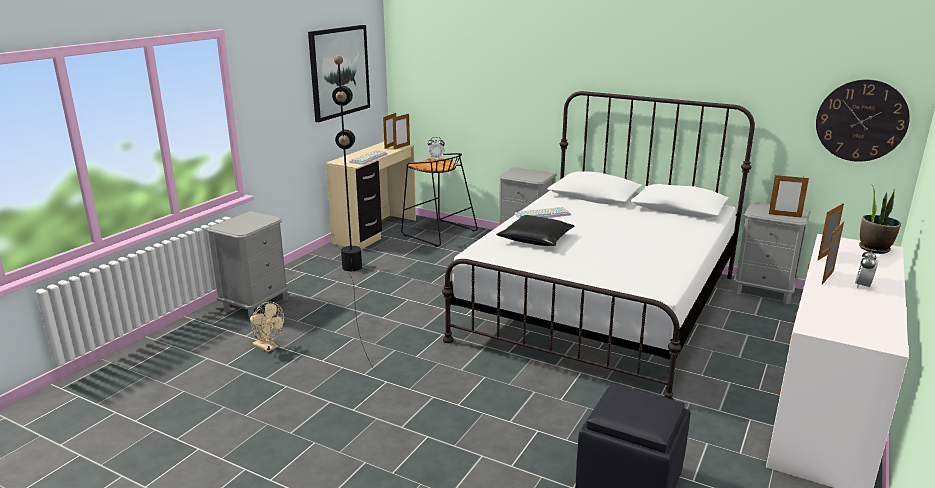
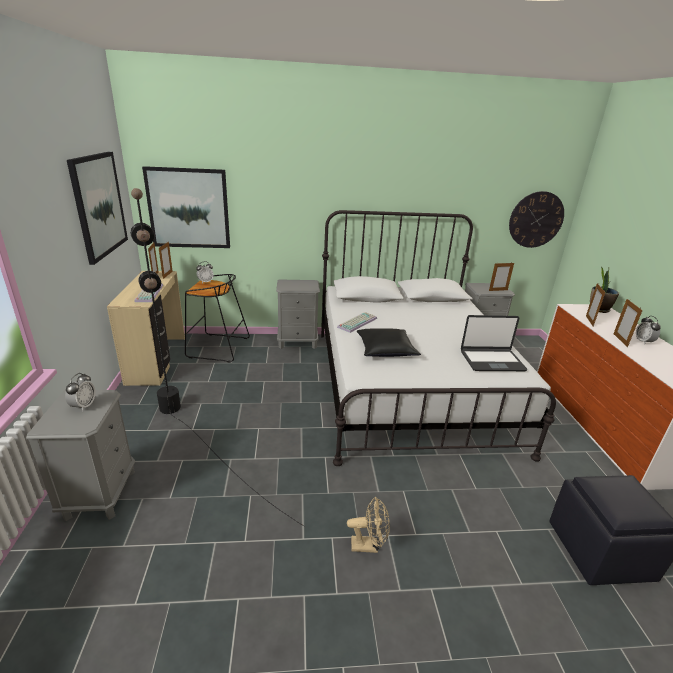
camera: 35 degrees left, 5 degrees up
(252, 221) = (83, 406): none -> alarm clock
(268, 347) = (168, 550): beige fan -> beige fan (369, 545)
(433, 81) = (188, 208): none -> picture
(641, 270) = (491, 360): none -> laptop

